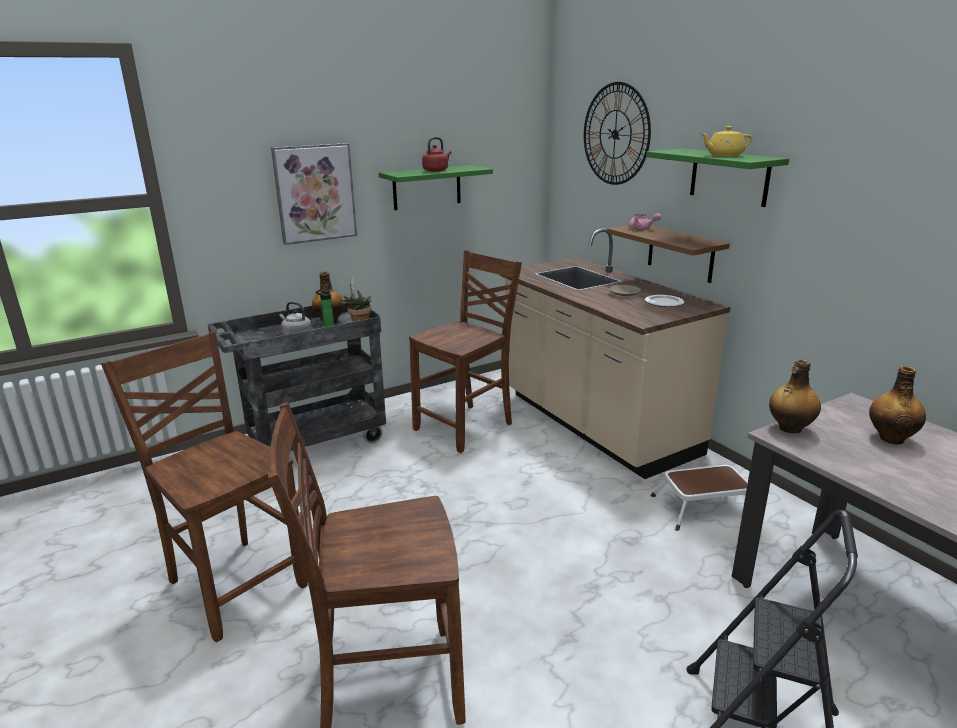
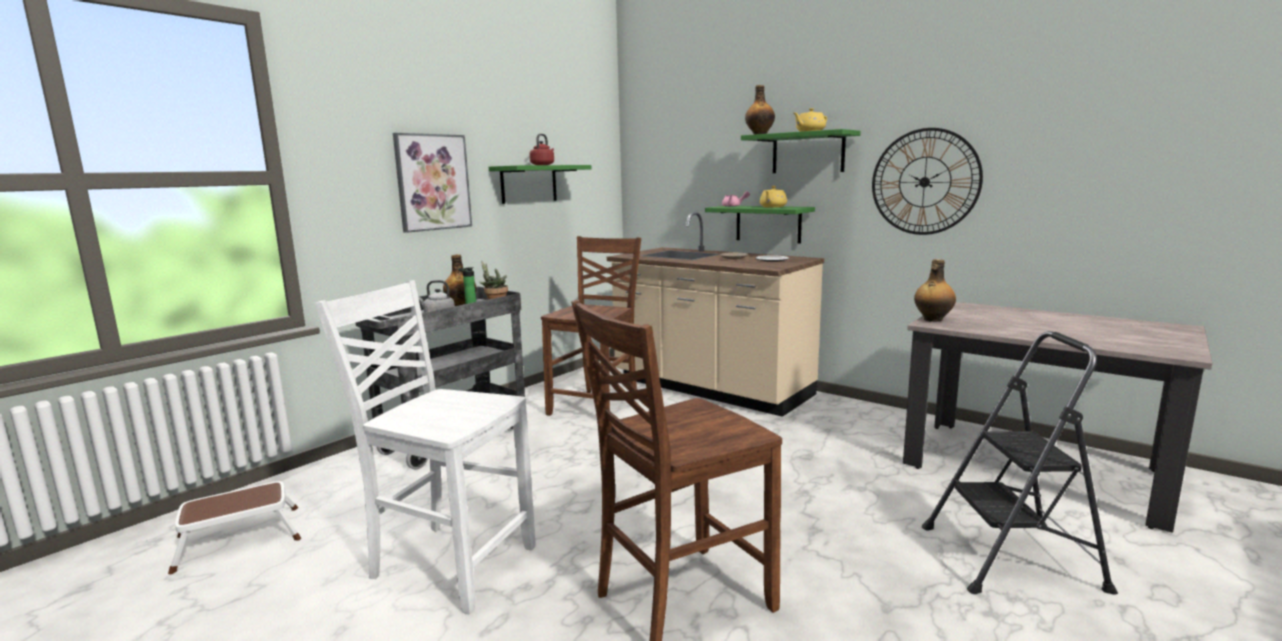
camera: 20 degrees left, 10 degrees down
(235, 583) = (450, 563): brown chair -> white chair
(615, 134) = (692, 134): wall clock -> wall clock (924, 182)
(678, 238) = (772, 207): none -> yellow teapot
(680, 253) = (768, 224): brown shelf -> green shelf
(703, 507) = (843, 426): brown step ladder -> brown step ladder (239, 538)
(891, 438) = (1002, 316): bottle -> bottle (759, 134)

